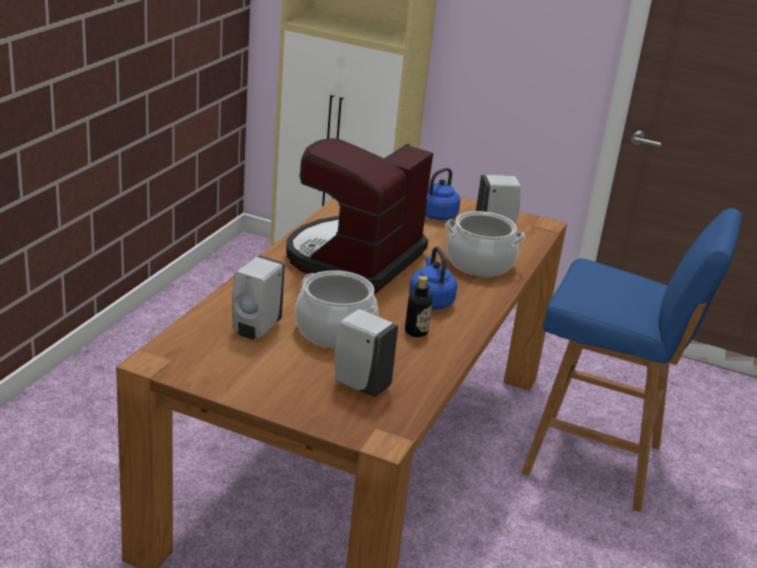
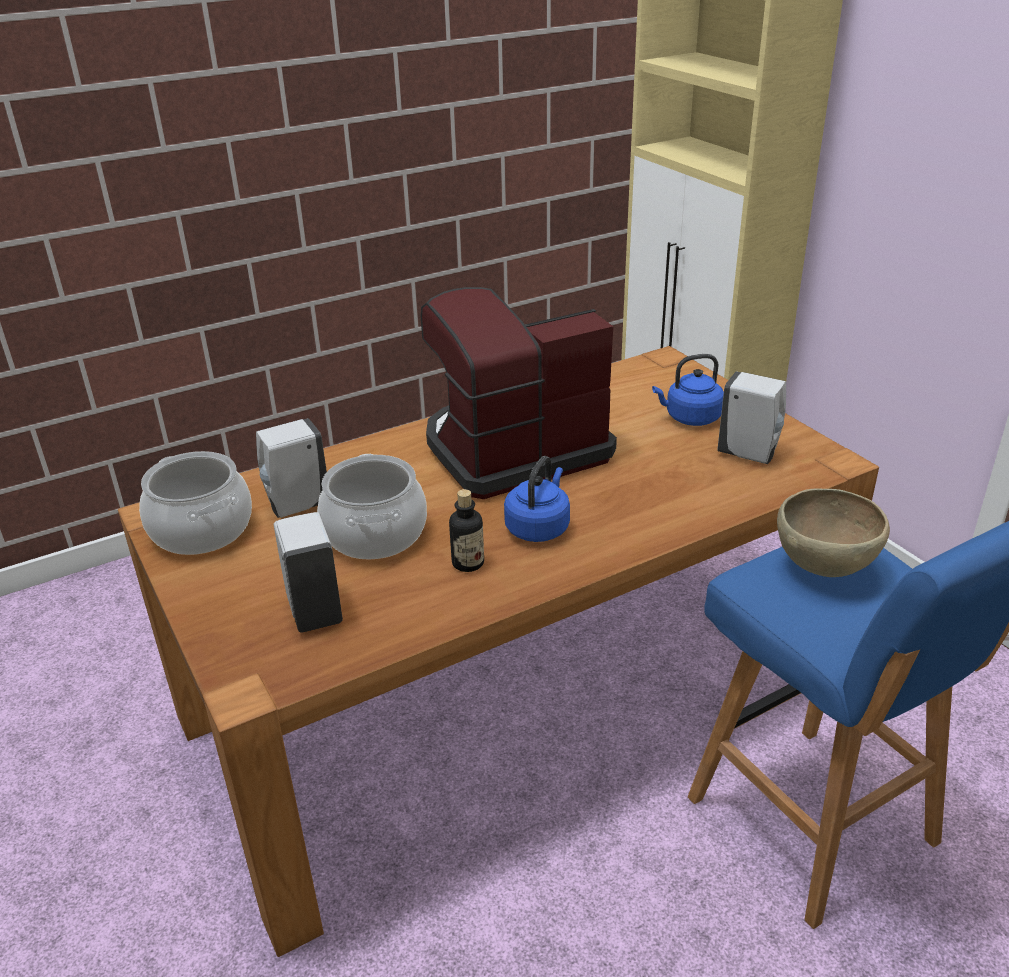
camera: 40 degrees right, 5 degrees up
(479, 264) = (669, 494): cooking pot -> cooking pot (201, 530)
(601, 282) = (824, 567): none -> brown bowl

